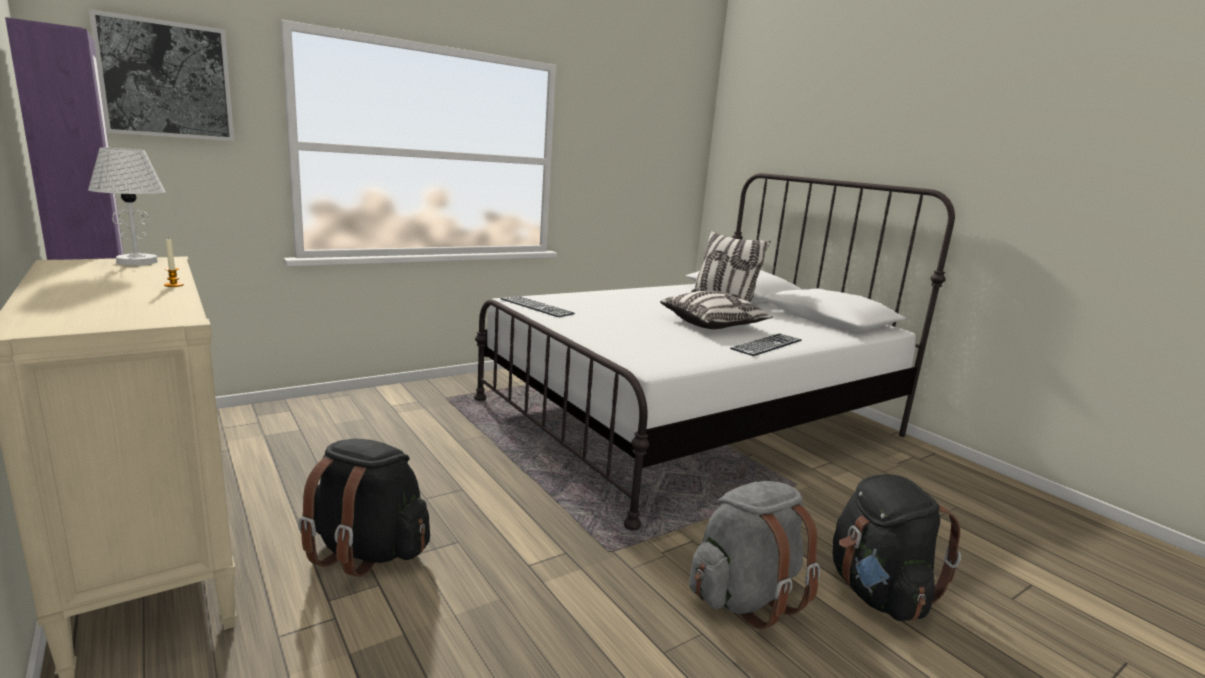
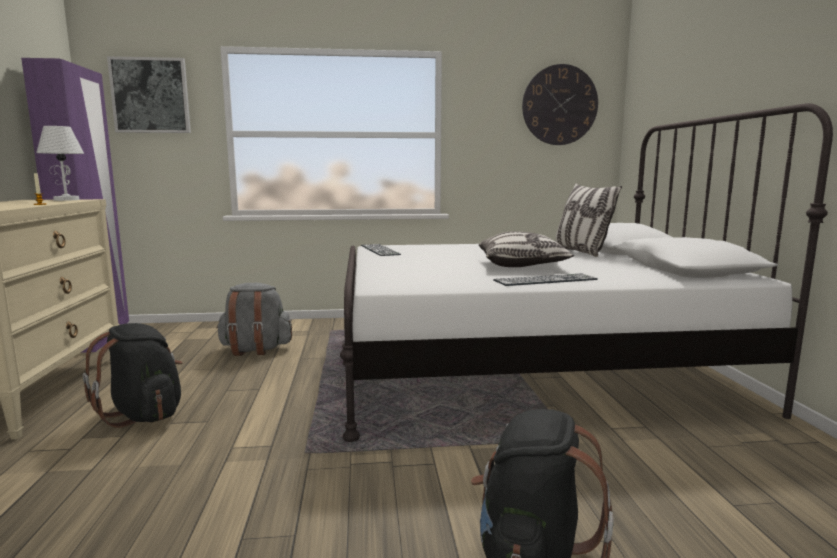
camera: 30 degrees right, 5 degrees down
(660, 136) = (559, 105): none -> wall clock
(745, 597) = (377, 519): grey backpack -> grey backpack (255, 350)

